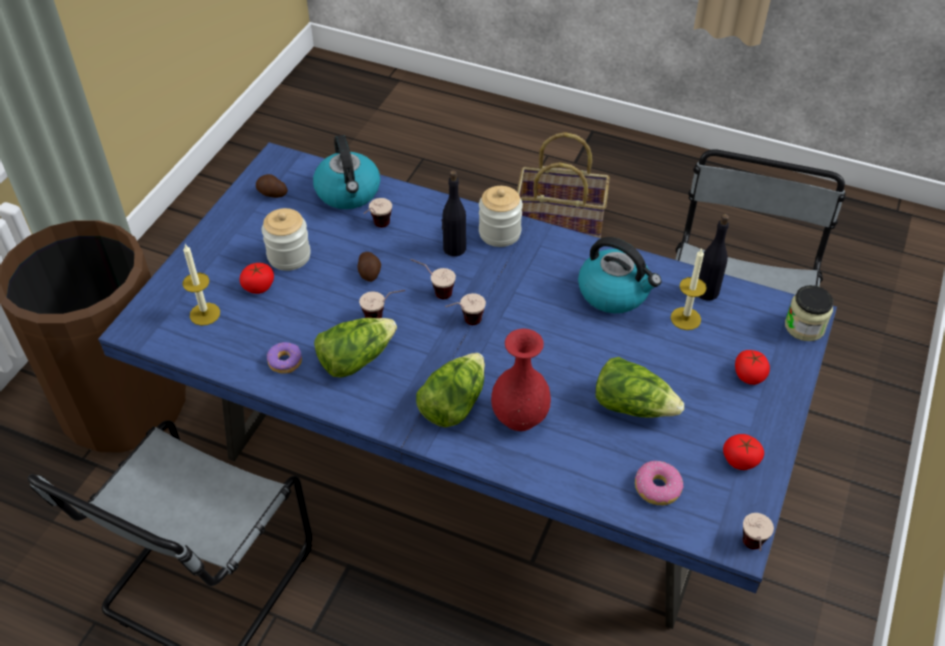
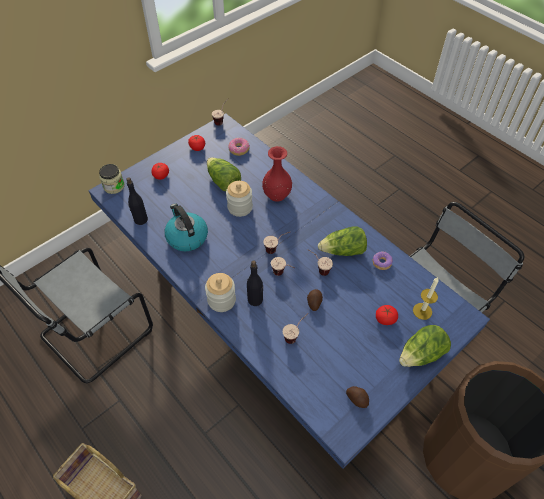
camera: 155 degrees left, 5 degrees up
(289, 256) = (360, 335): jar -> jar (240, 207)
(348, 192) = (301, 376): kettle -> none
(453, 403) = (304, 211): lettuce -> lettuce (421, 354)
(685, 318) = (164, 210): candle -> none

